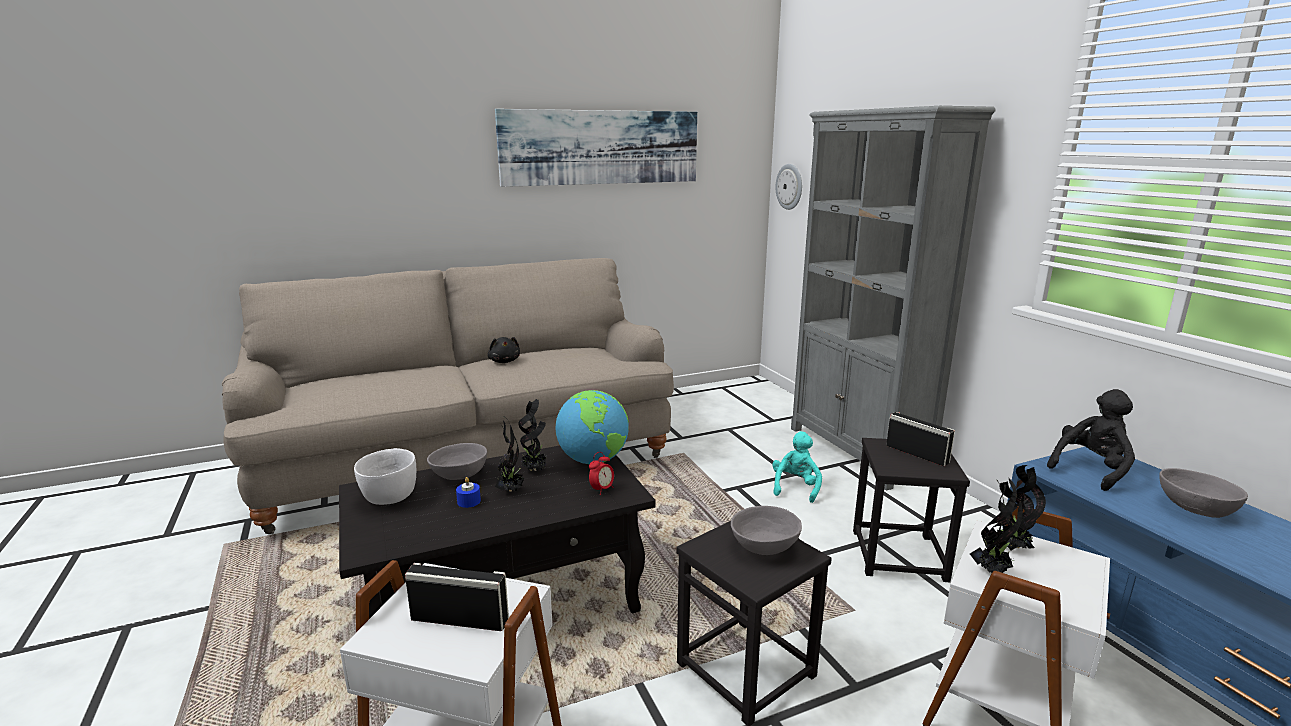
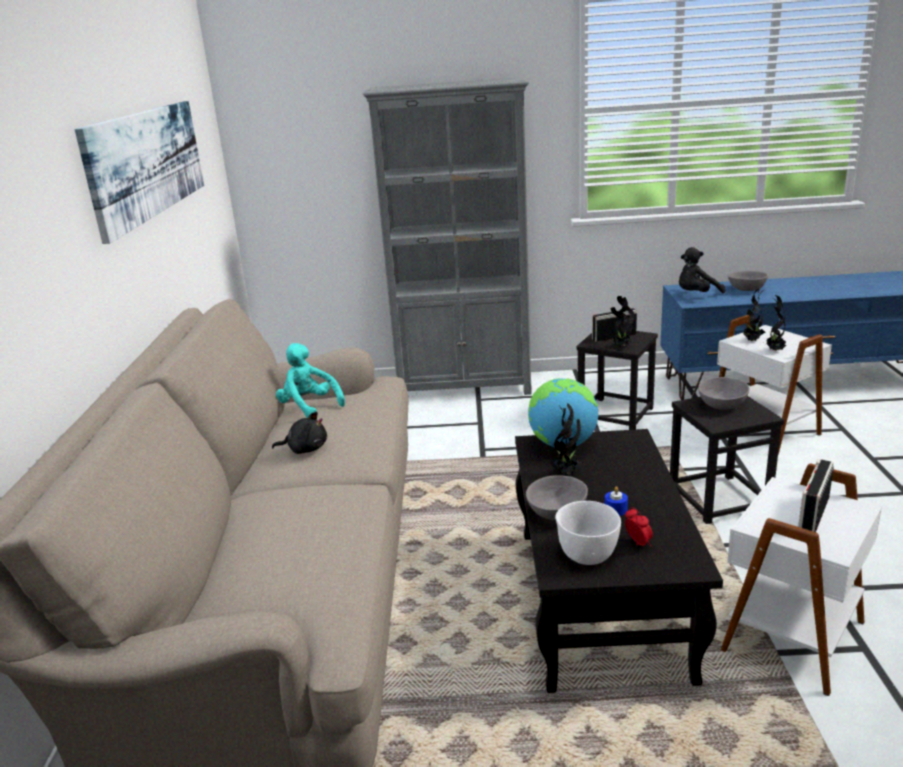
camera: 65 degrees left, 5 degrees up
(511, 490) = (603, 487): potted plant -> potted plant (621, 346)
(602, 489) = (621, 447): alarm clock -> alarm clock (638, 544)
(789, 186) = (267, 172): wall clock -> none
(795, 487) = (502, 425): turquoise plush toy -> turquoise plush toy (309, 407)
(1091, 469) = (696, 295): black plush toy -> black plush toy turned 105 degrees counterclockwise

